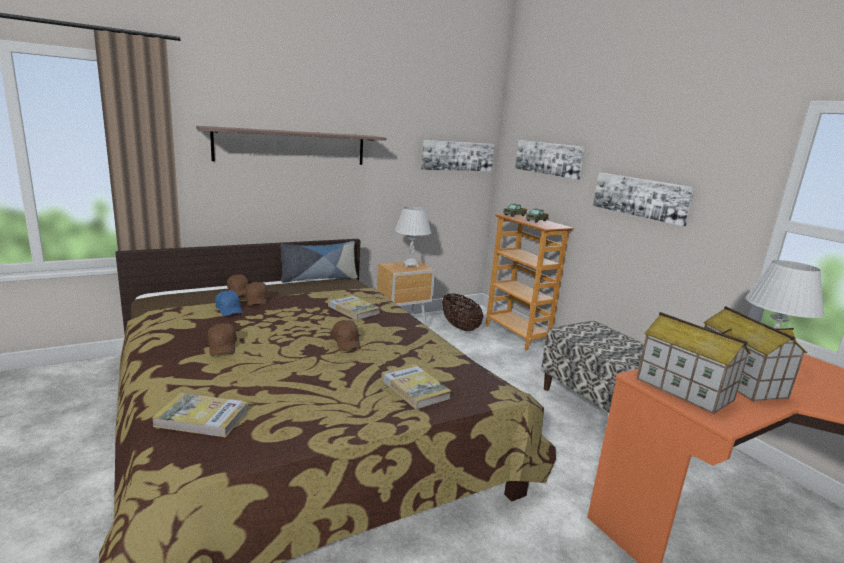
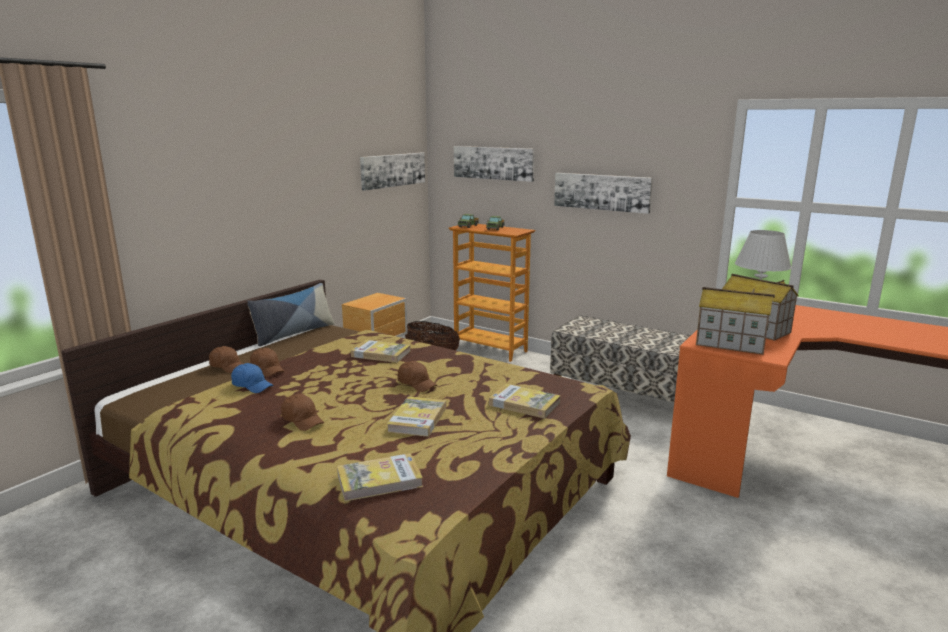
camera: 25 degrees left, 0 degrees up
(292, 147) = (233, 184): shelf -> none
(305, 373) = (417, 419): none -> book
(410, 265) = (377, 298): white table lamp -> none

